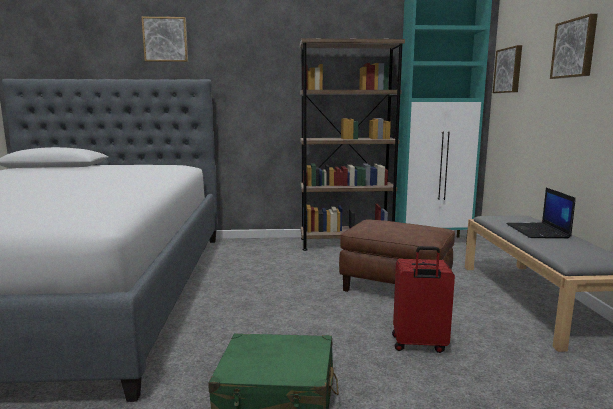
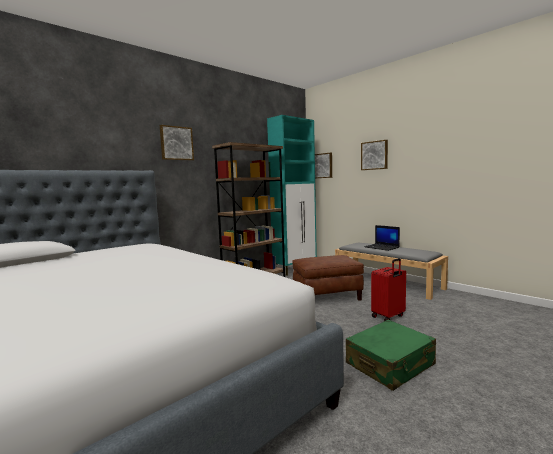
camera: 40 degrees left, 5 degrees down
(165, 40) = (107, 136): picture -> picture (176, 143)

